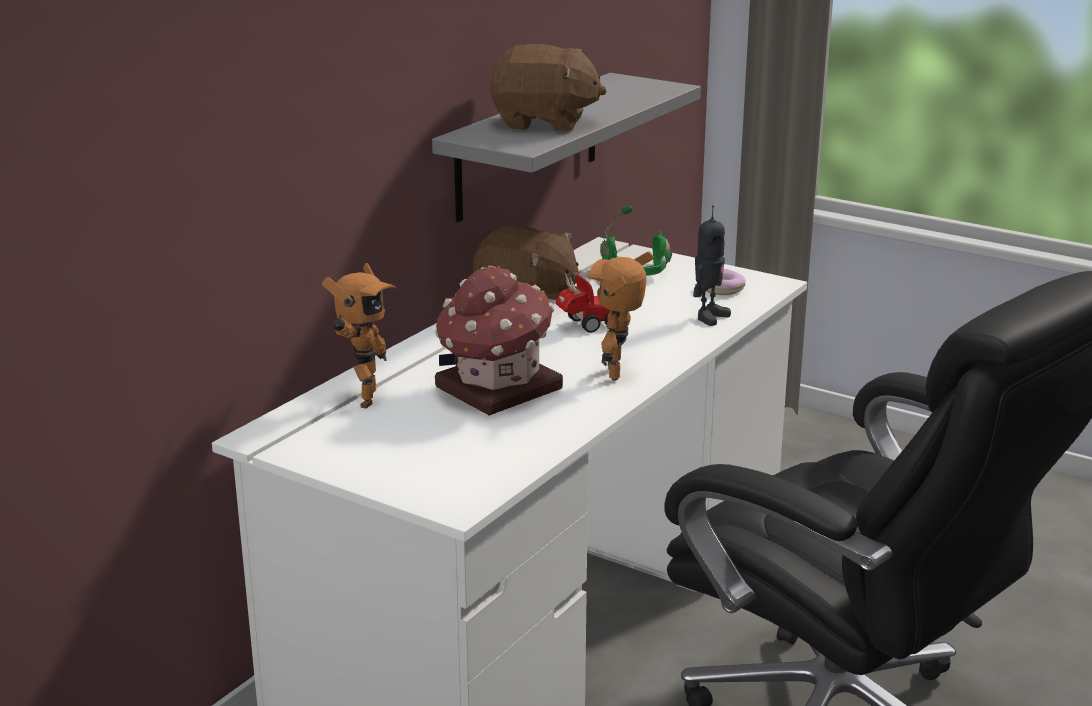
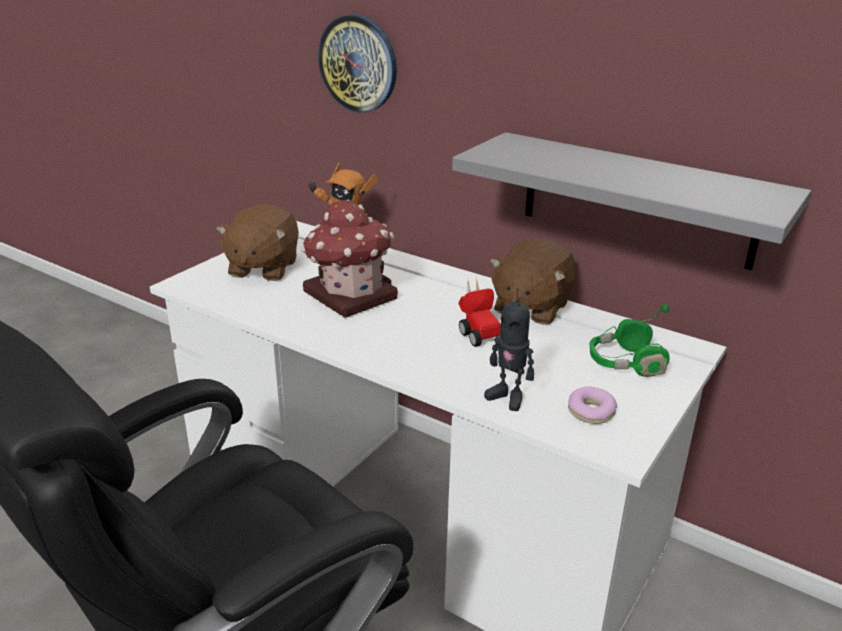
camera: 90 degrees right, 5 degrees up
(274, 137) = (358, 63): none -> wall clock
(544, 123) = (564, 161): brown plush toy -> brown plush toy (262, 268)
(620, 373) = (374, 344): toy robot -> none

